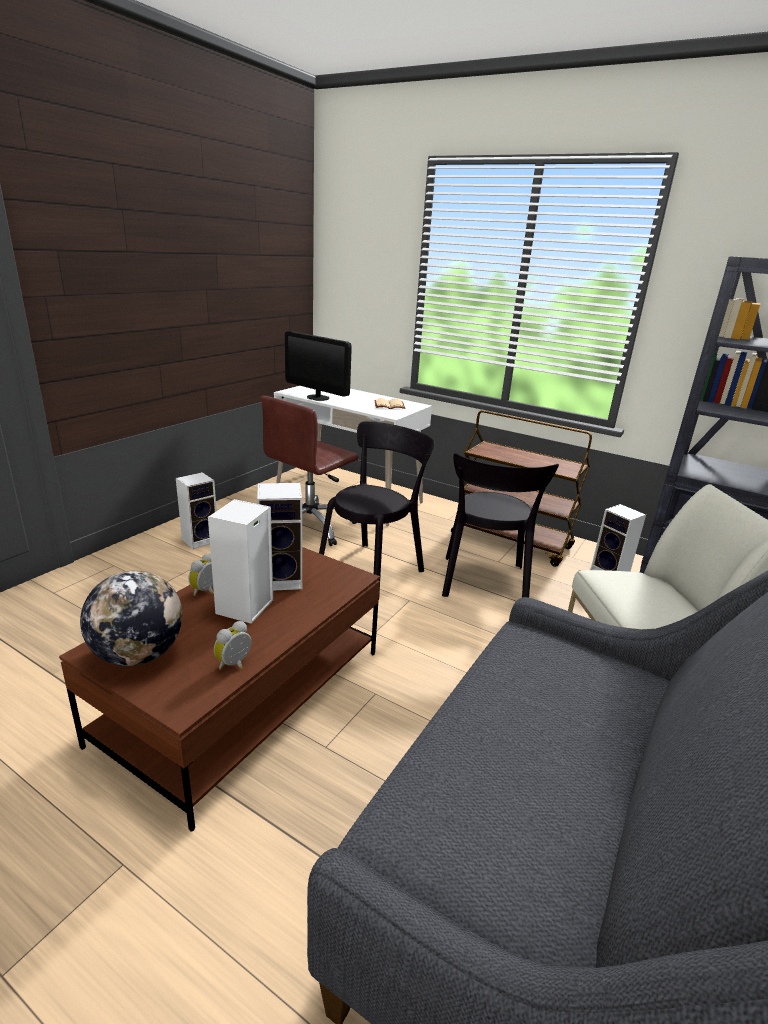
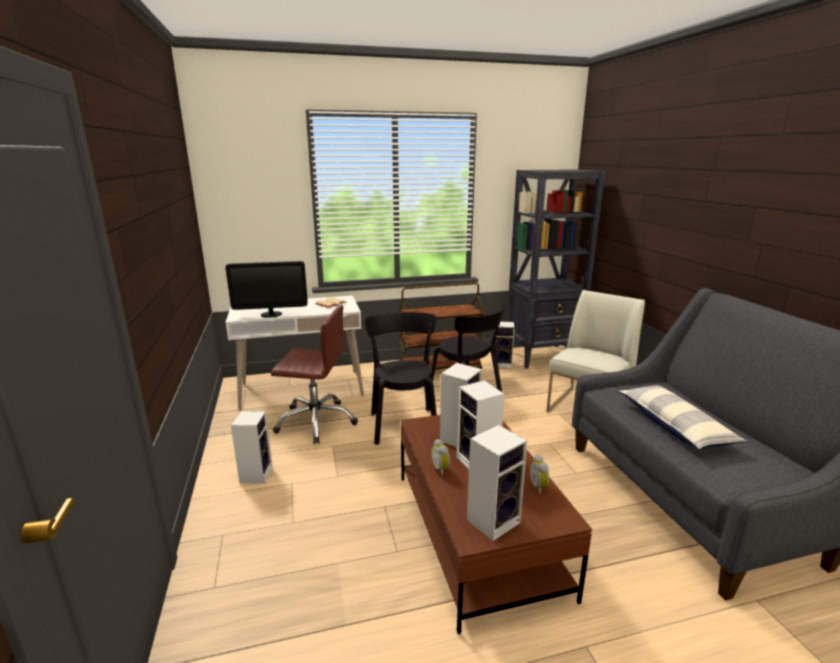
camera: 45 degrees left, 5 degrees down
(138, 655) = (494, 520): globe -> speaker
(310, 526) = (316, 421): brown office chair -> brown office chair turned 75 degrees counterclockwise
(515, 730) = (674, 426): none -> pillow

